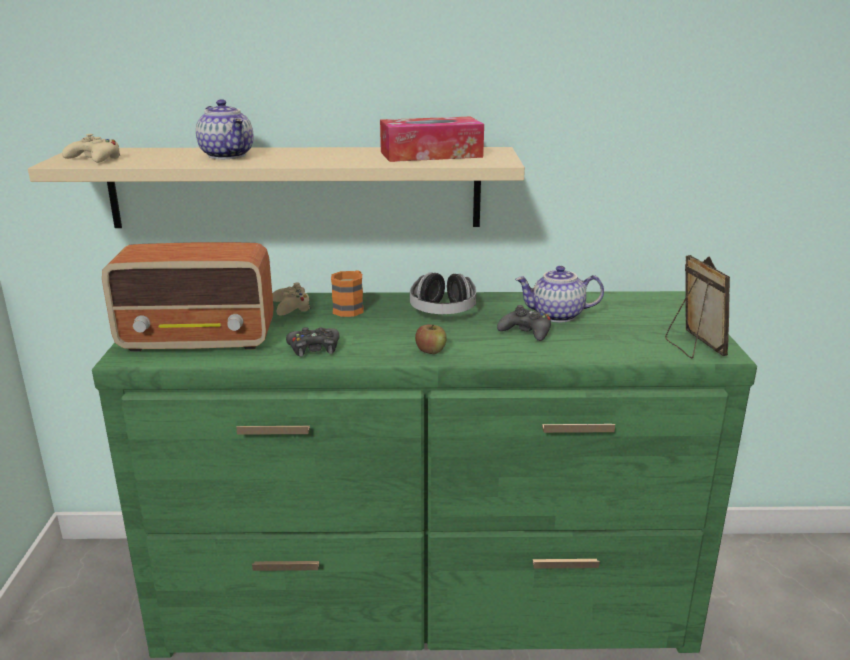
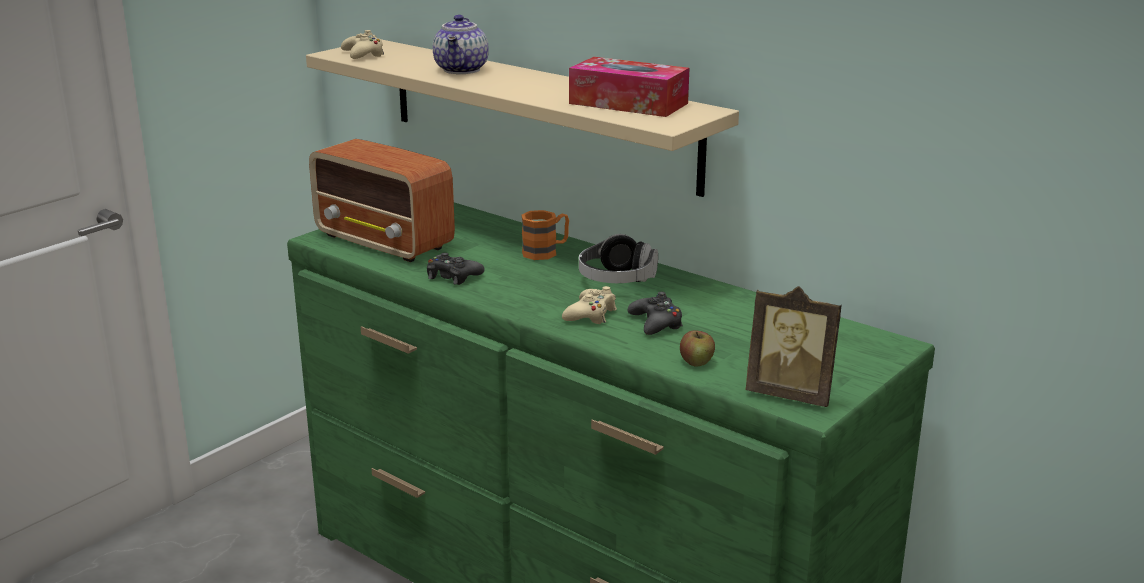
camera: 40 degrees right, 0 degrees up
(291, 307) = (499, 236): beige game controller -> beige game controller (591, 314)
(431, 350) = (538, 310): apple -> apple (696, 362)
(557, 316) = (718, 319): teapot -> none
(692, 347) = (791, 394): picture frame -> picture frame turned 90 degrees clockwise

